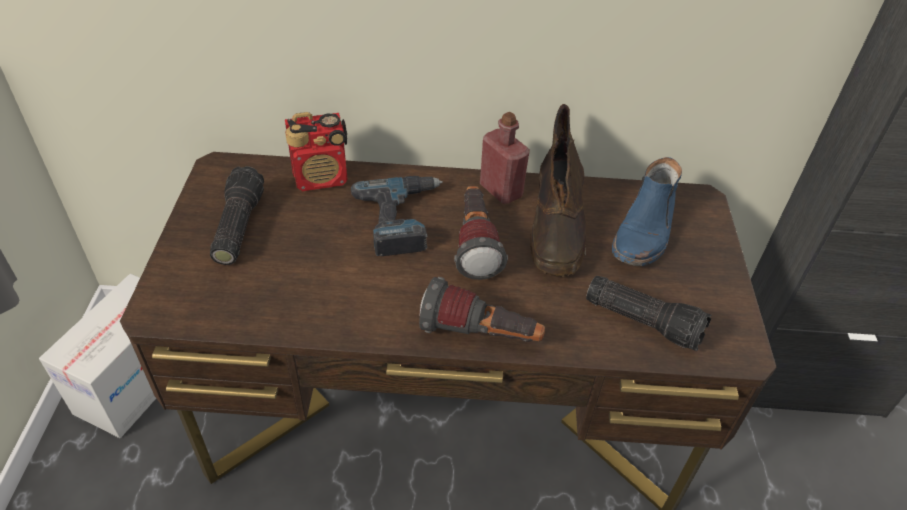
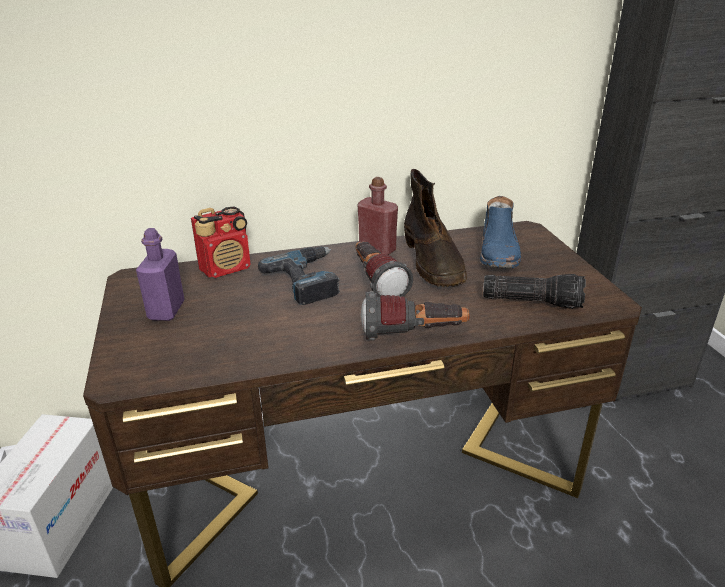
camera: 15 degrees left, 15 degrees down
(236, 226) = (166, 310): flashlight -> purple bottle

